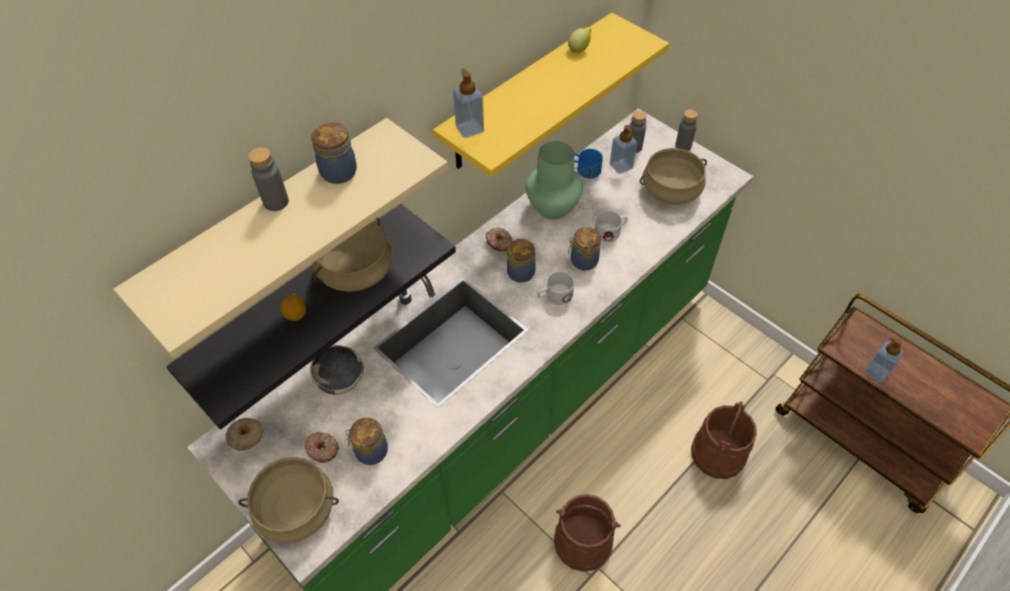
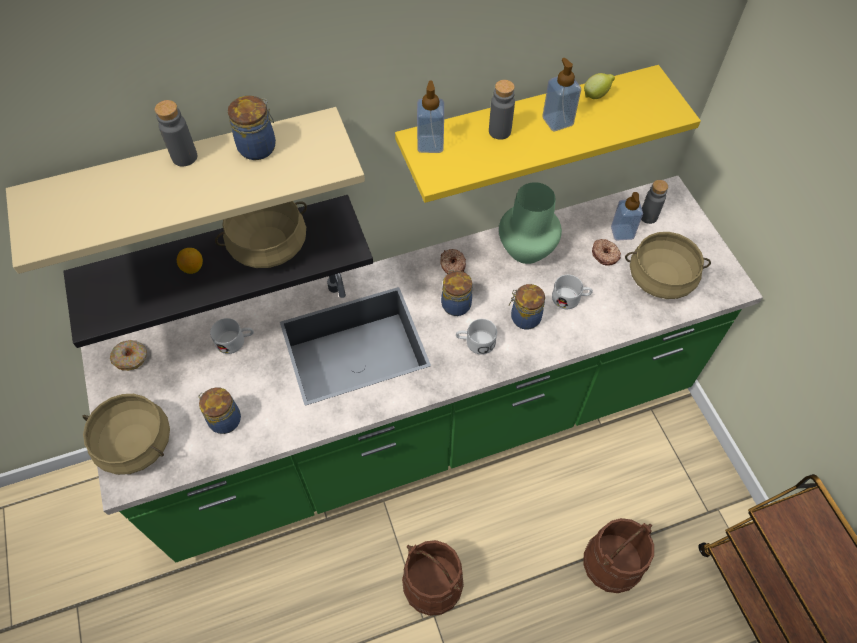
camera: 25 degrees right, 5 degrees up
(323, 449) = (186, 398): donut -> donut (605, 254)
(341, 380) = (235, 341): bowl -> white mug
(585, 169) = (582, 221): blue mug -> none
(683, 146) = (703, 234): grey bottle -> grey bottle (499, 131)
(876, 372) = (801, 565): soap dispenser -> soap dispenser (557, 121)

